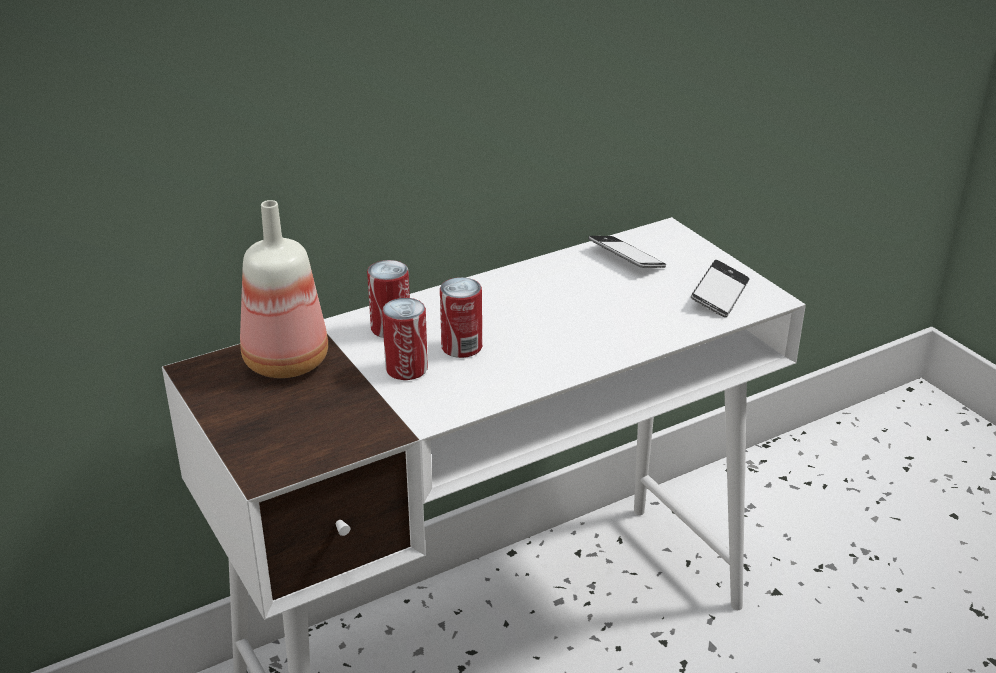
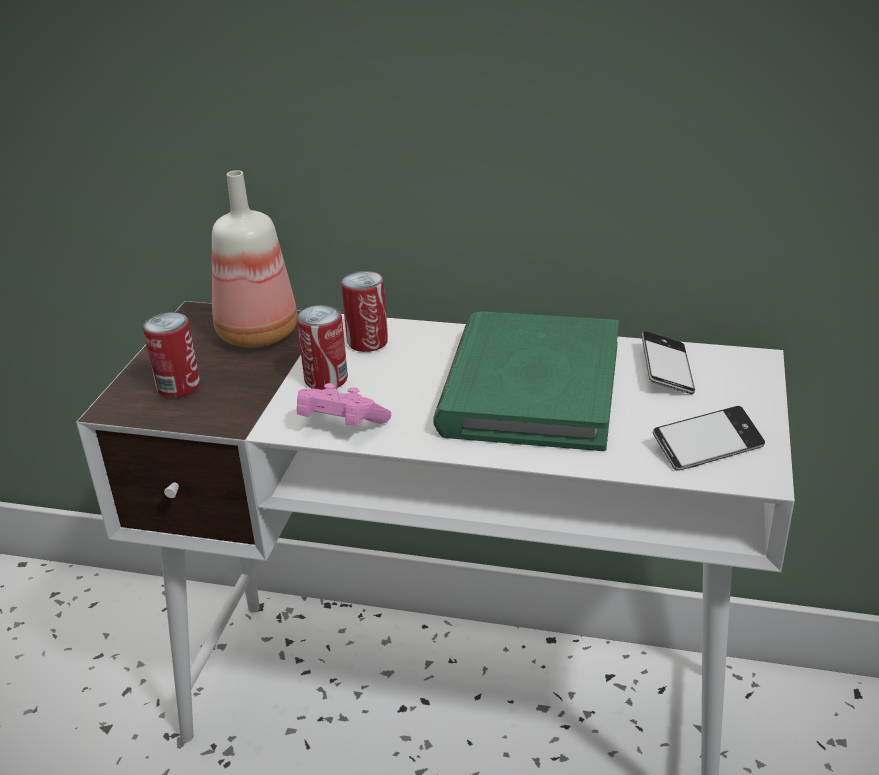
camera: 45 degrees right, 0 degrees up
(461, 347) = (394, 382): can -> can (178, 386)
(474, 394) = (340, 425): none -> pink game controller
(562, 308) = (530, 388): none -> green book

